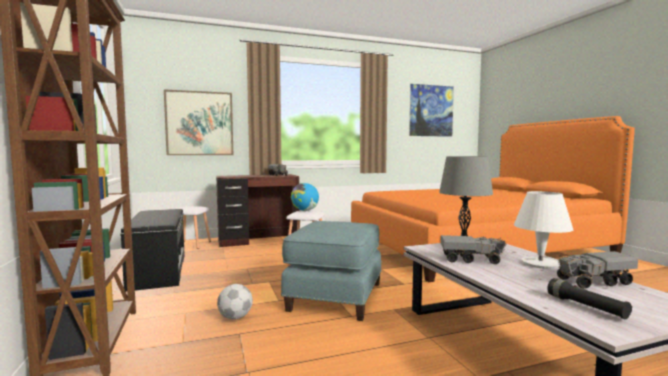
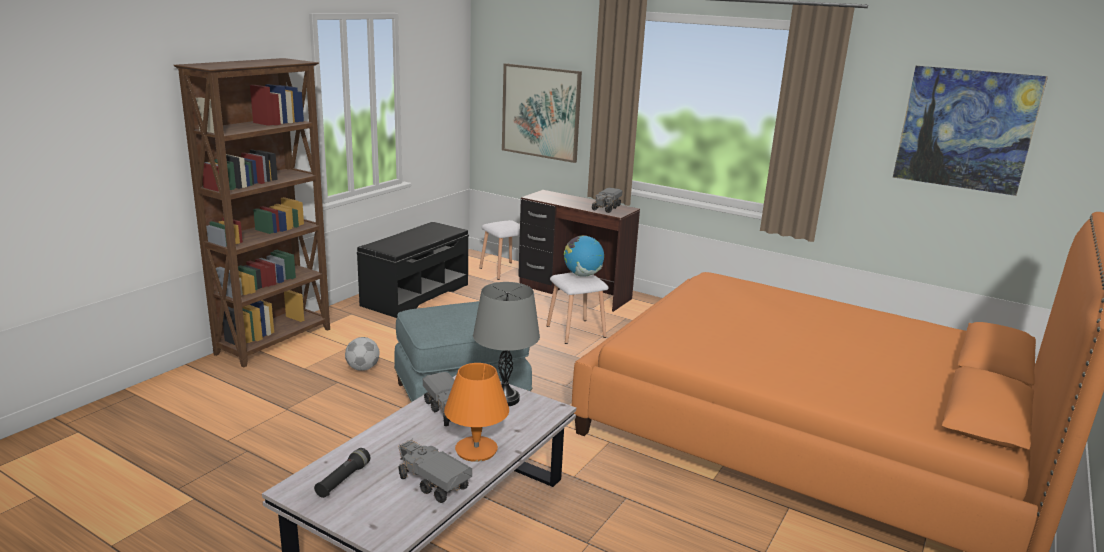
camera: 50 degrees right, 15 degrees up
(540, 264) = (476, 450): white table lamp -> orange table lamp

